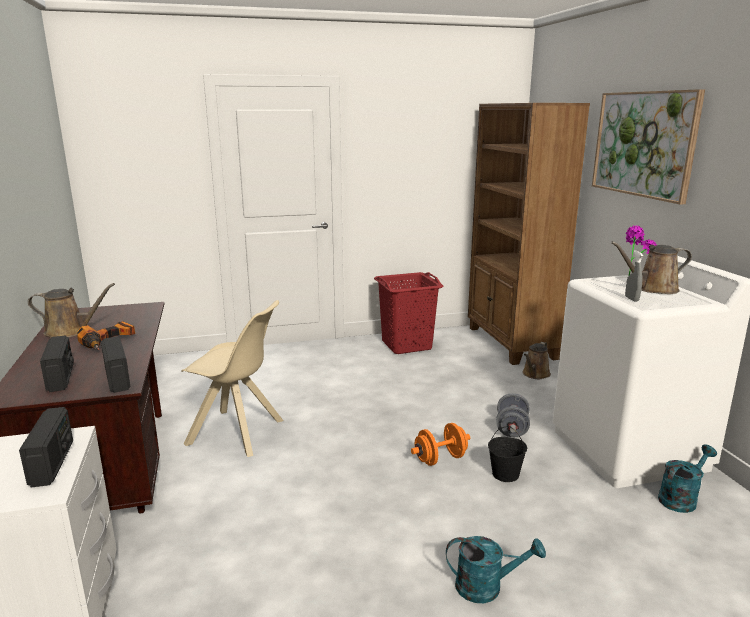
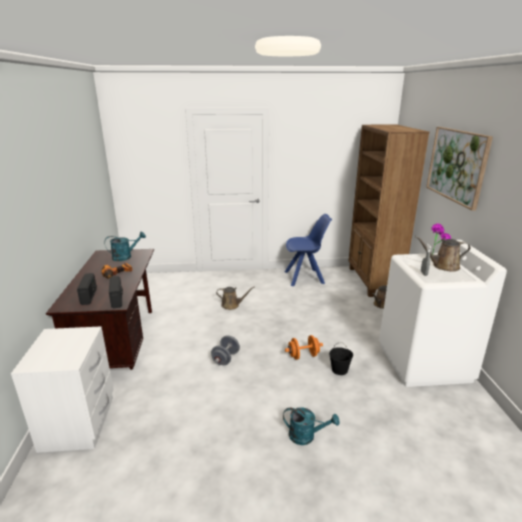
camera: 10 degrees right, 5 degrees up
(52, 463) = (77, 346): radio -> none
(70, 331) = (99, 266): brown watering can -> brown watering can (232, 305)
(238, 433) = (191, 327): beige chair -> none
(407, 345) = (305, 277): red laundry basket -> blue chair
(511, 429) = (353, 341): grey dumbbell -> grey dumbbell (225, 358)
(681, 498) = (445, 398): turquoise watering can -> turquoise watering can (125, 257)

